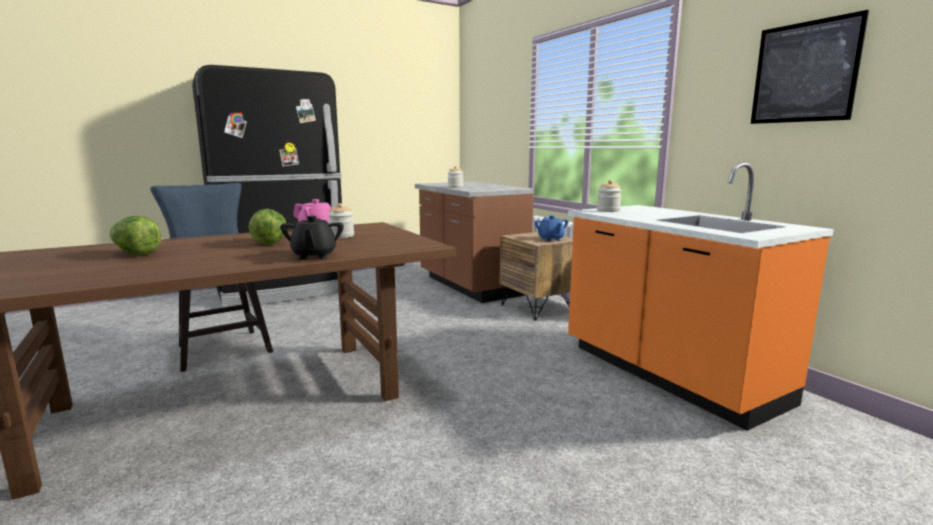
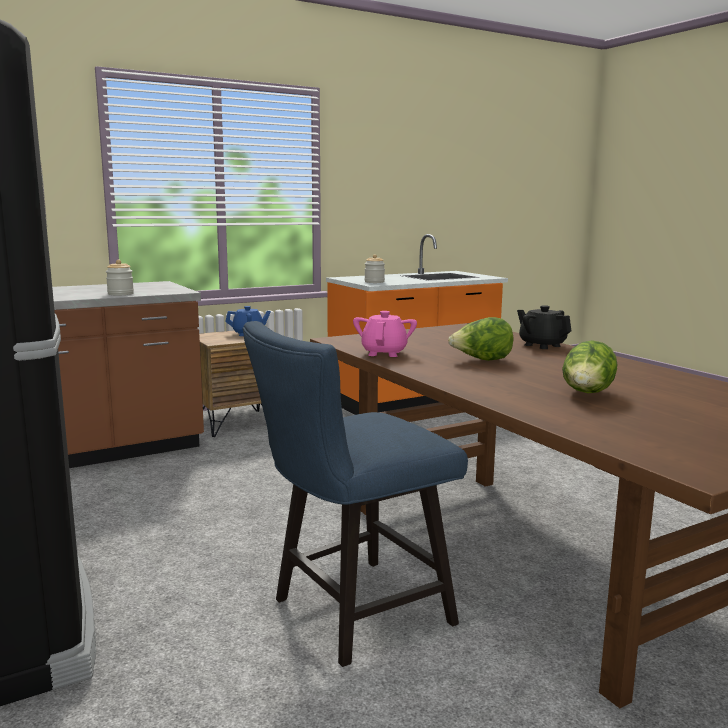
camera: 90 degrees left, 0 degrees up
(314, 256) = (542, 345): black teapot -> black teapot turned 120 degrees counterclockwise
(341, 236) = (428, 344): jar -> none
(804, 72) = (411, 173): picture -> none

